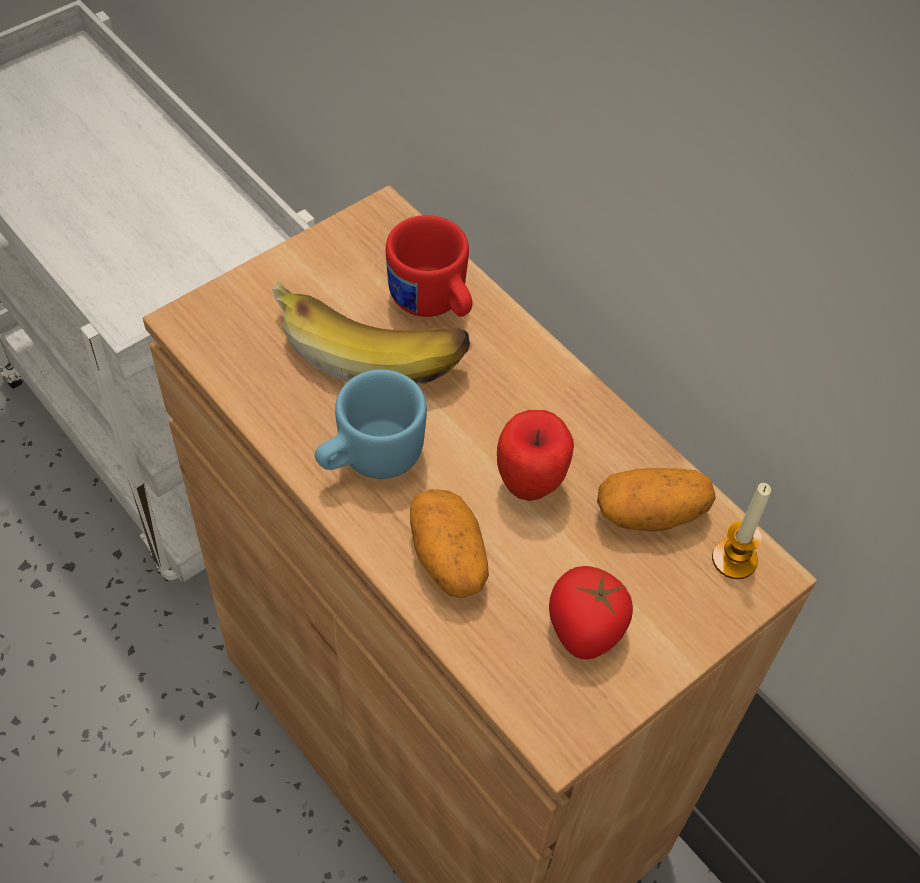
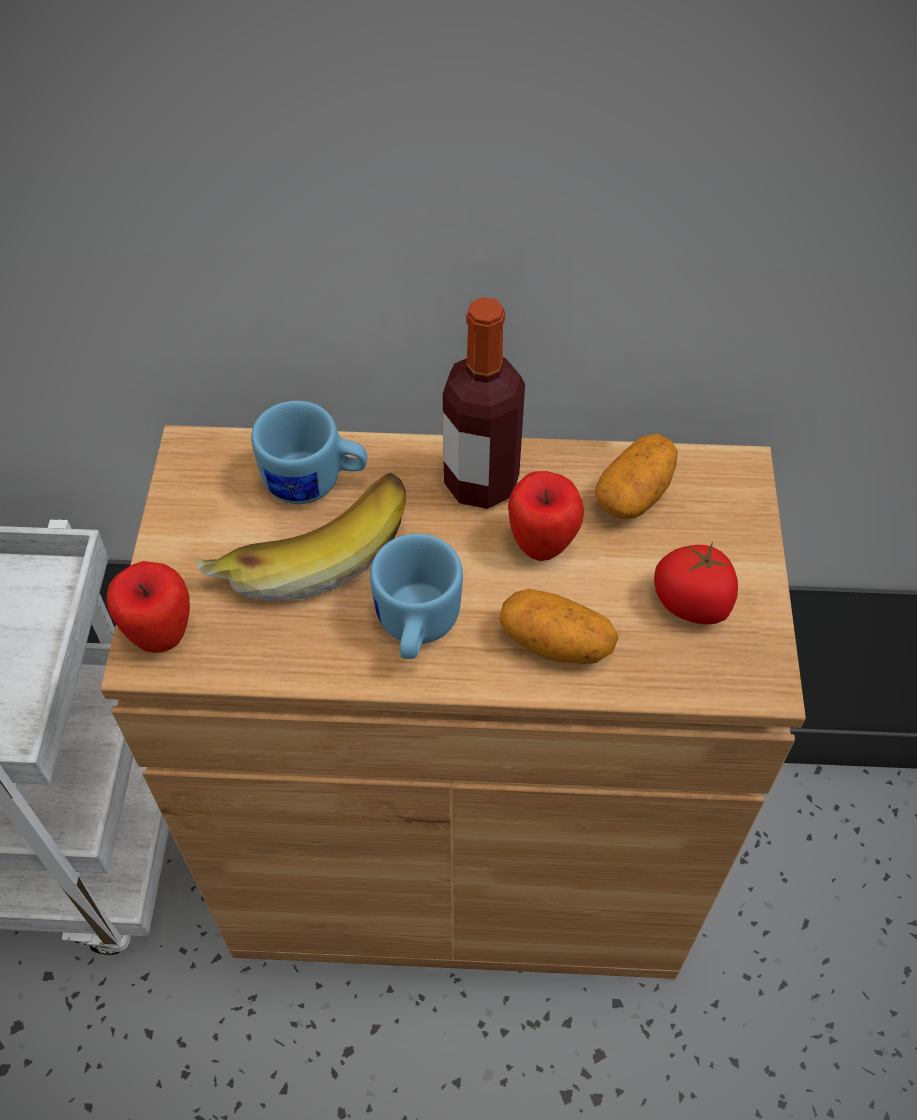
camera: 45 degrees left, 0 degrees up
(215, 316) = (161, 635): none -> apple
(432, 304) = (315, 483): red mug -> blue mug
(546, 404) = (481, 483): none -> bottle
(734, 559) = (715, 477): candle -> none

